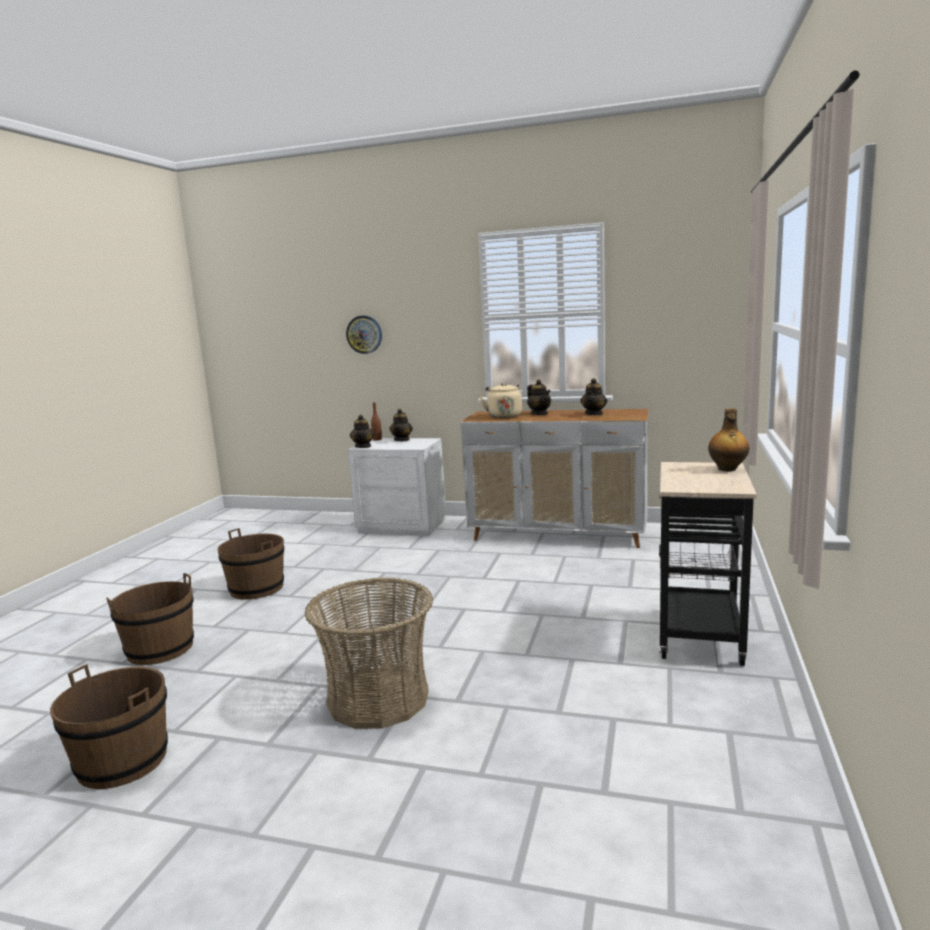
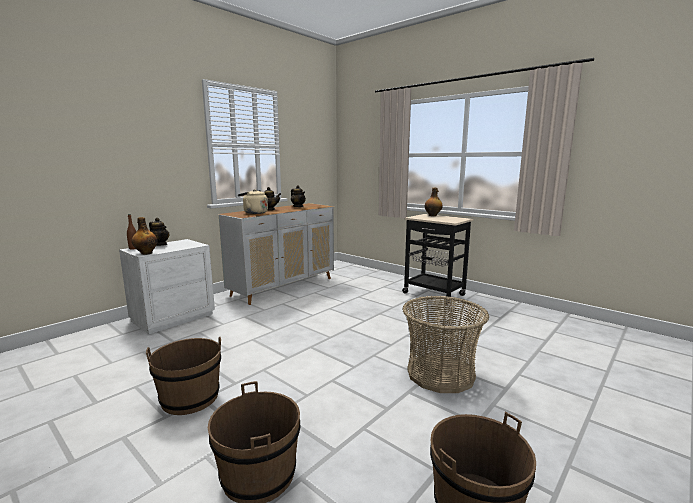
camera: 65 degrees left, 0 degrees up
(363, 446) = (146, 253): teapot -> bottle
(364, 334) = (98, 151): wall clock -> none

